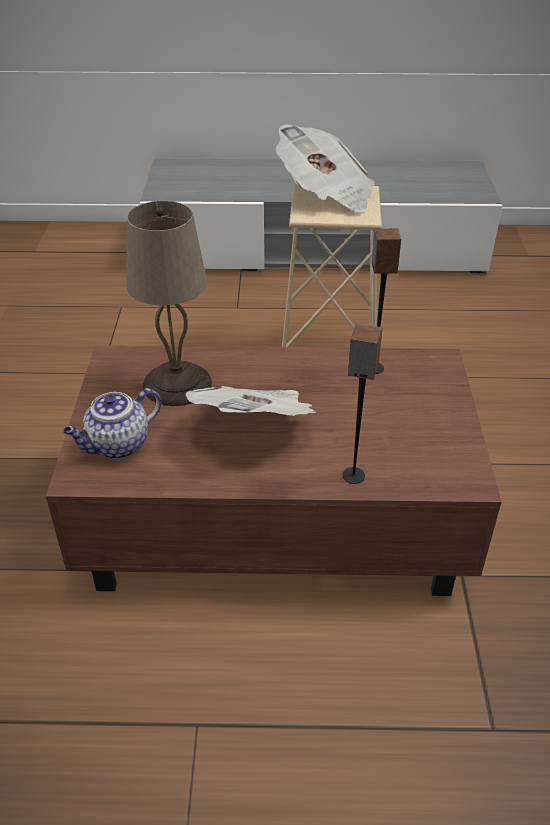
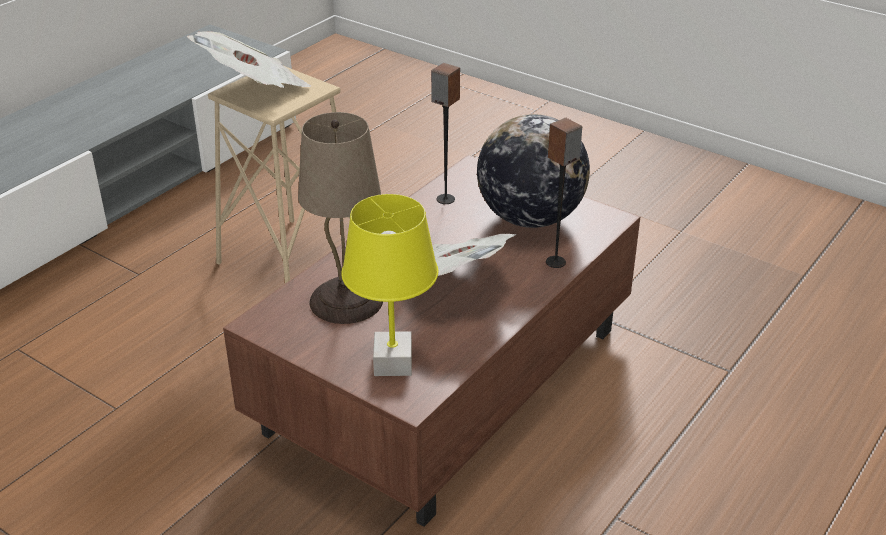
camera: 55 degrees left, 5 degrees down
(117, 445) = (393, 363): teapot -> yellow table lamp
(404, 429) = (530, 218): none -> globe

